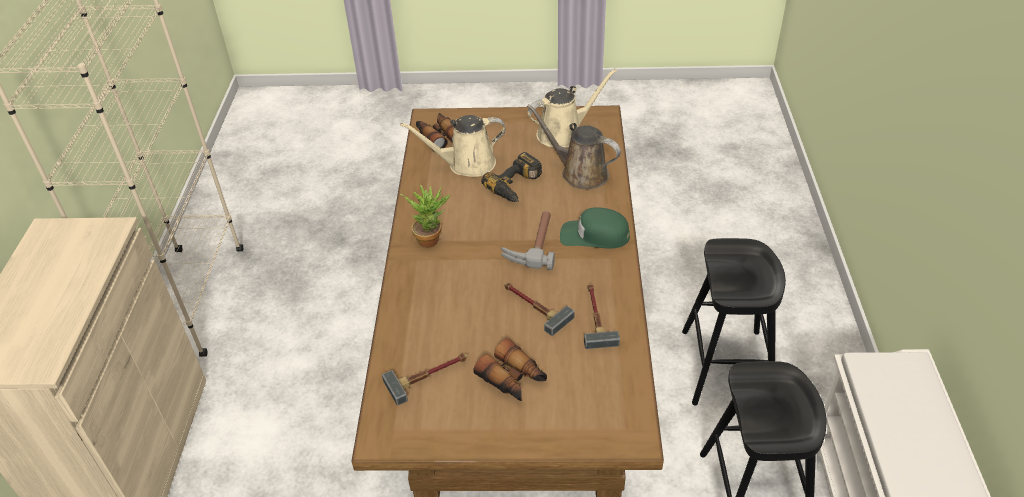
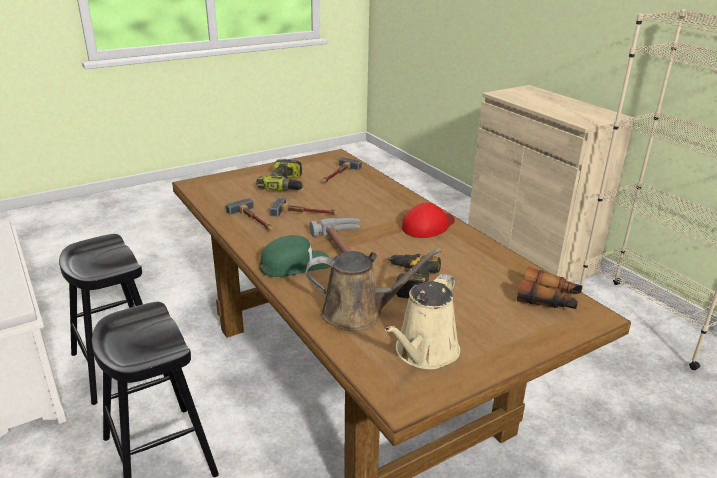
camera: 145 degrees right, 15 degrees down
(431, 238) = (428, 226): potted plant -> red cap
(466, 164) = (481, 283): beige watering can -> none
(513, 379) = (286, 185): binoculars -> power drill

